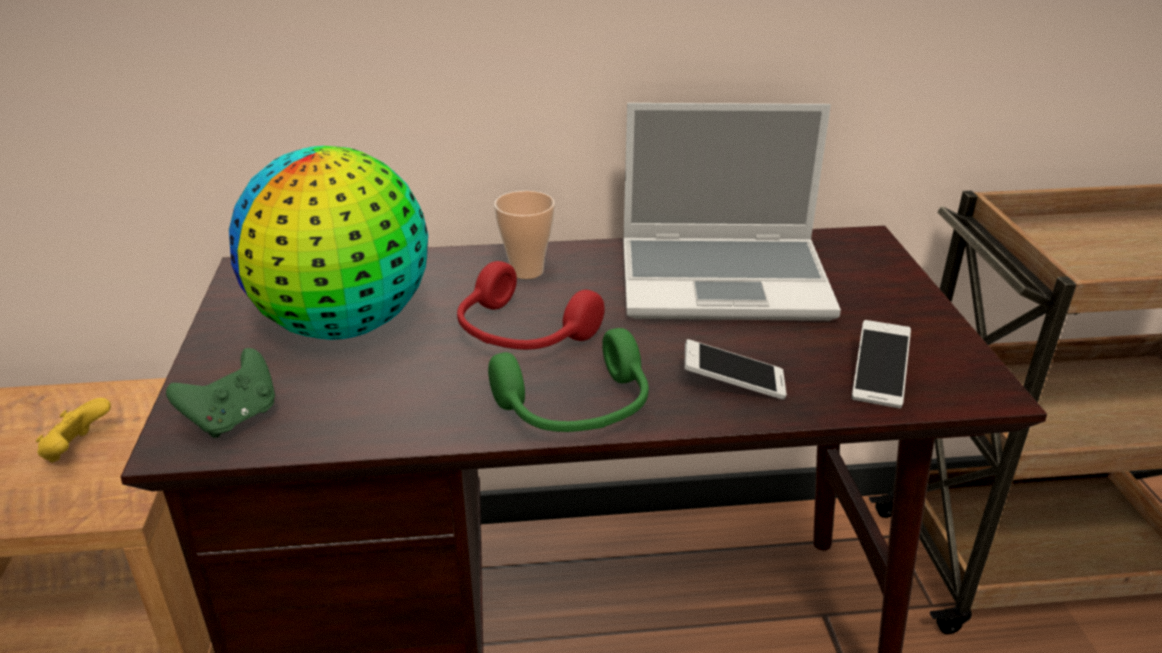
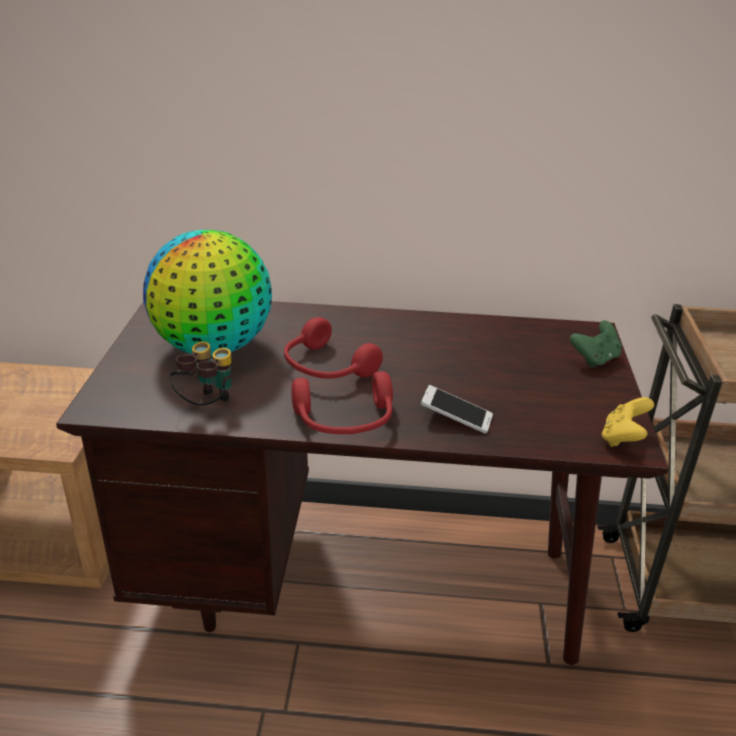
camera: 10 degrees right, 0 degrees up
(77, 450) = (43, 408): yellow game controller -> yellow game controller (623, 438)
(234, 418) = (130, 398): green game controller -> green game controller (595, 359)
(358, 413) = (206, 405): none -> binoculars
(526, 271) = (344, 326): cup -> none
(577, 409) = (345, 421): green headphones -> red headphones
(726, 280) = (479, 348): laptop -> none
(879, 376) = (559, 427): phone -> none

